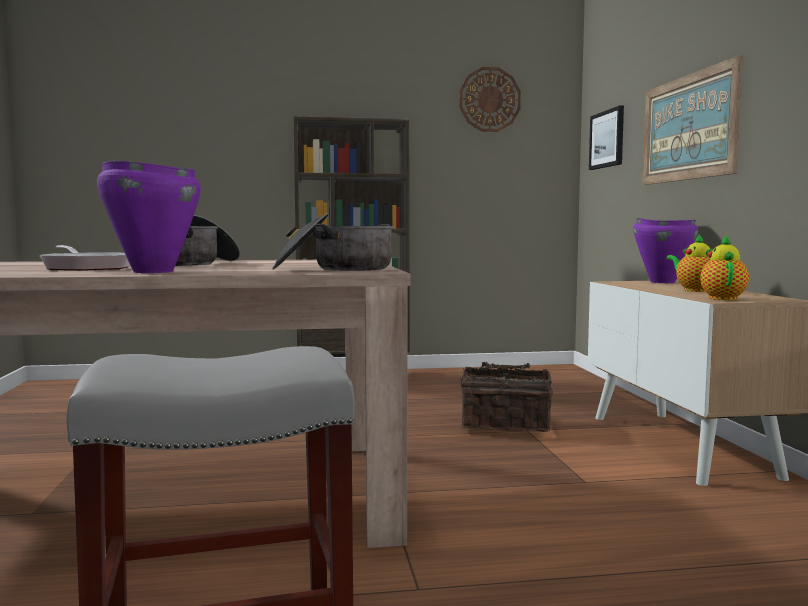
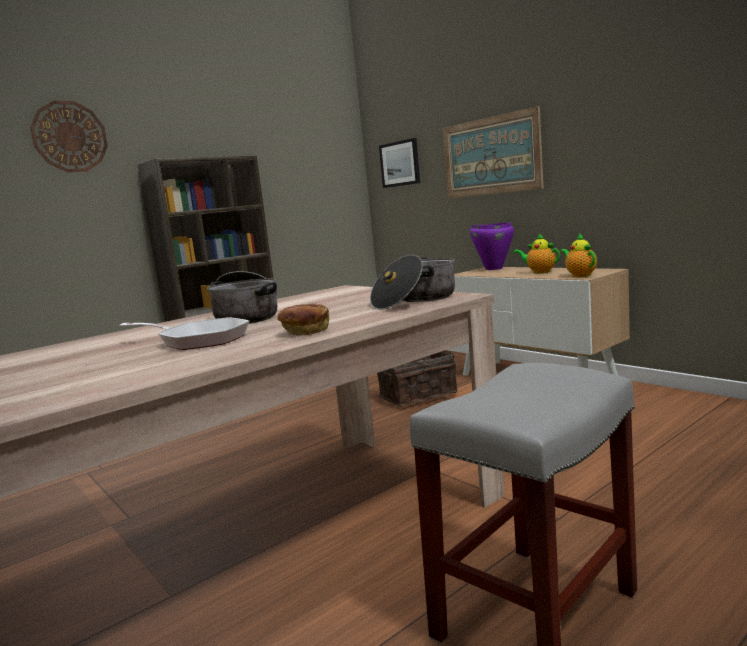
camera: 30 degrees left, 5 degrees up
(152, 272) = (305, 331): purple cooking pot -> bread
(489, 99) = (299, 134): wall clock -> wall clock (70, 137)

